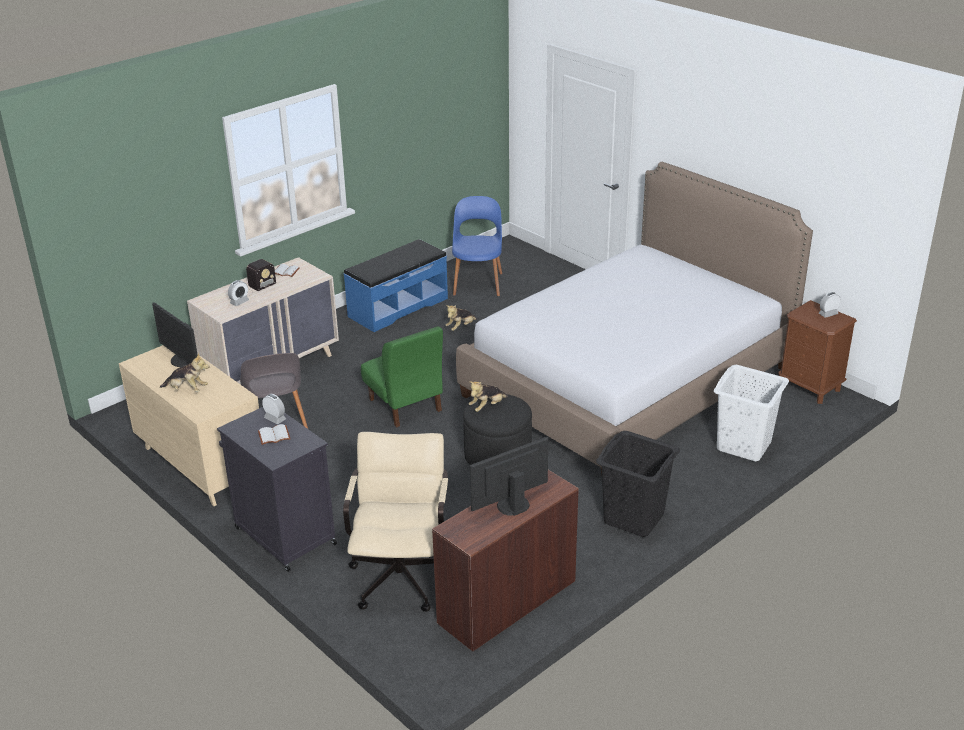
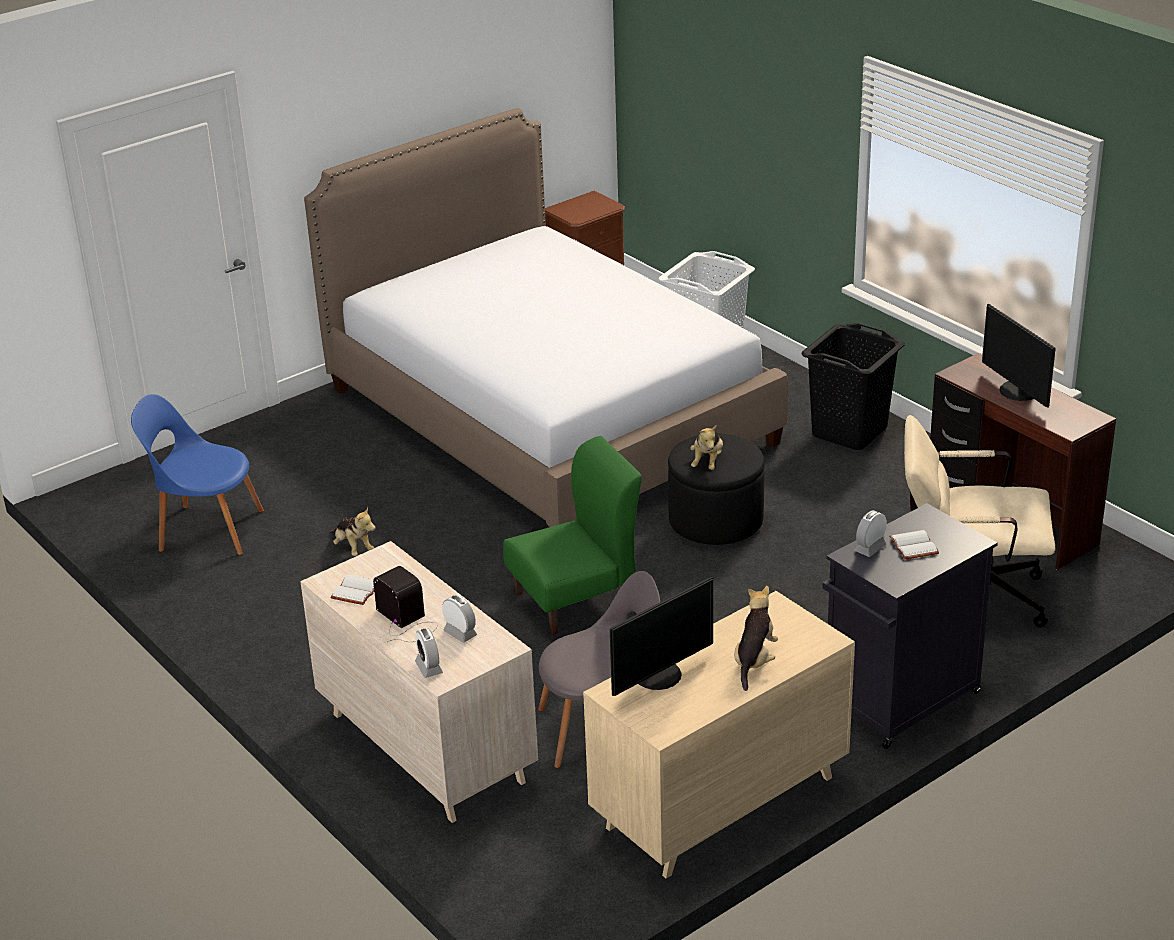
camera: 85 degrees left, 0 degrees up
(397, 307) = (259, 612): blue bench -> none
(487, 407) = (707, 462): plush toy -> plush toy turned 45 degrees clockwise
(828, 314) = (580, 202): alarm clock -> alarm clock (429, 667)

